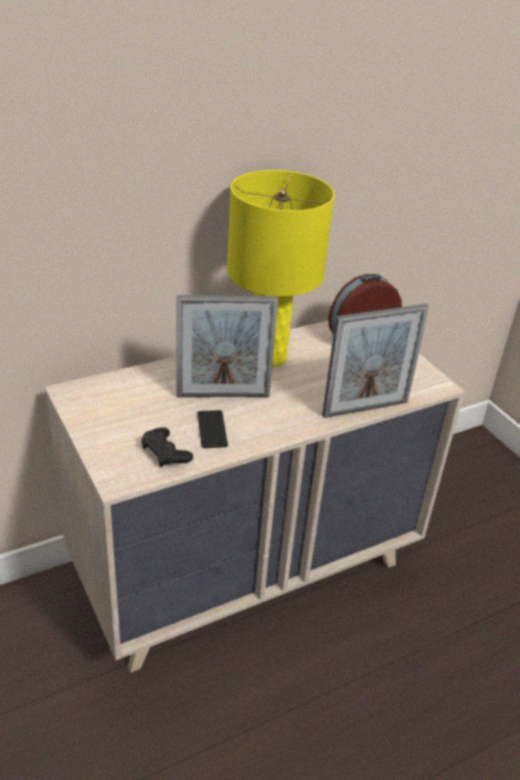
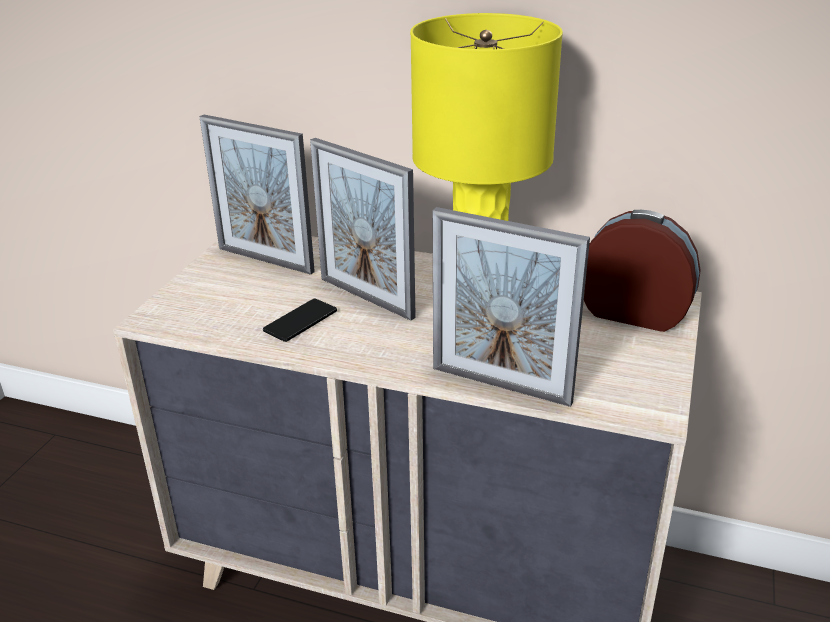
camera: 50 degrees right, 5 degrees down
(117, 402) = (265, 260): none -> picture frame
(165, 453) = (226, 318): black game controller -> none

